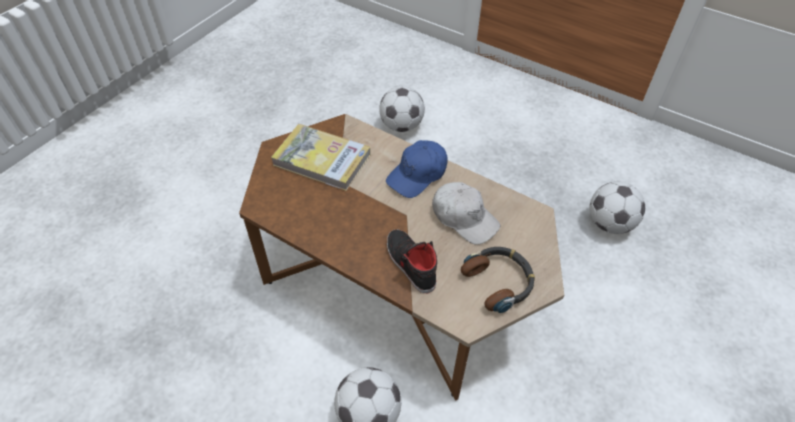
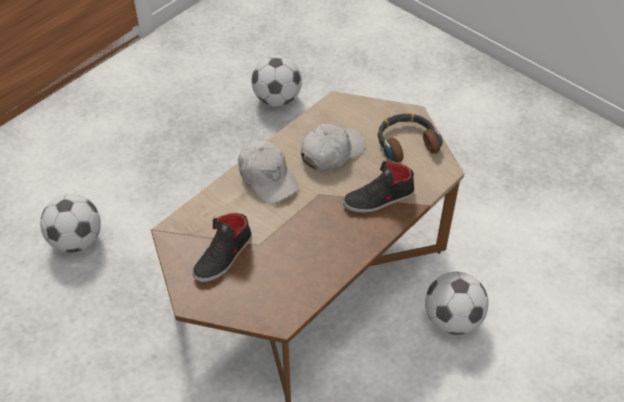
camera: 80 degrees left, 0 degrees up
(322, 160) = (224, 257): book -> black shoe
(418, 174) = (267, 177): blue cap -> white cap

